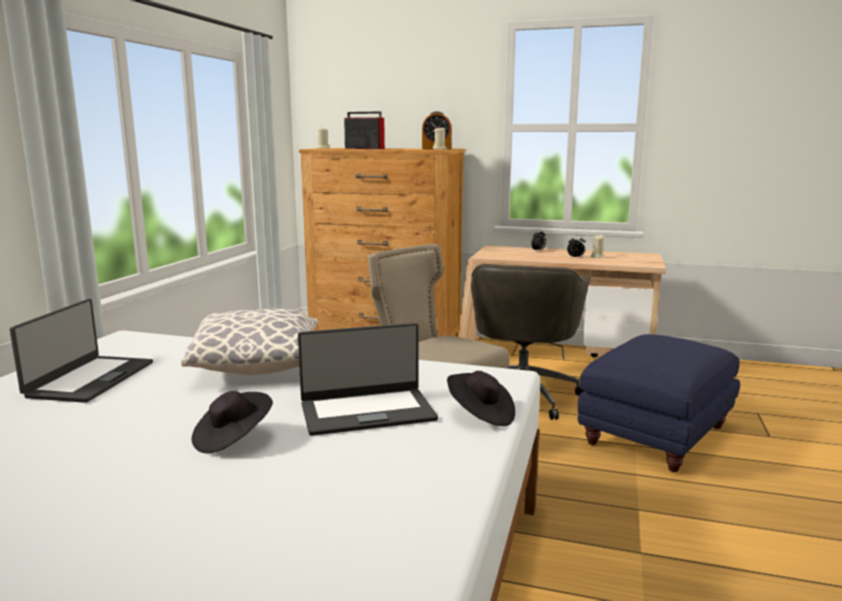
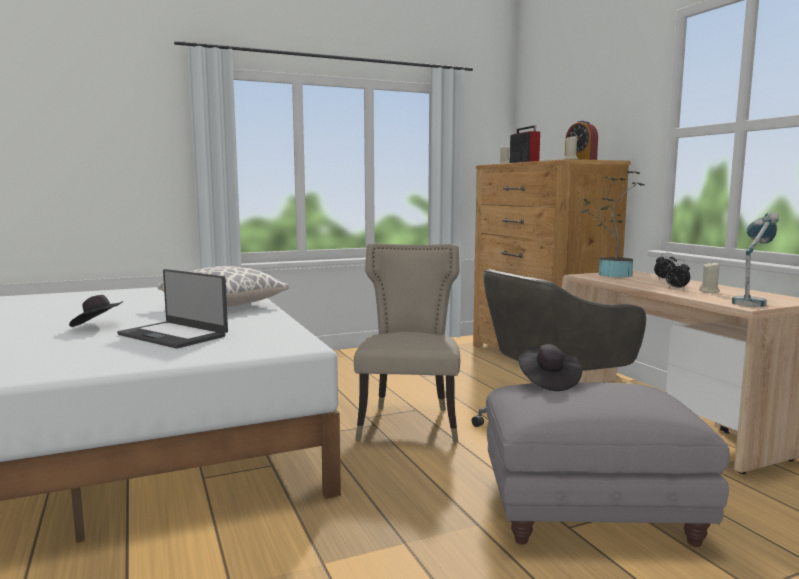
camera: 50 degrees right, 5 degrees down
(90, 379) = (158, 295): laptop -> none
(480, 415) = (202, 354): black hat -> black hat (548, 382)
(496, 252) = (610, 274): none -> potted plant
(641, 261) = (751, 302): none -> table lamp
(655, 437) = (587, 514): blue ottoman -> grey ottoman

